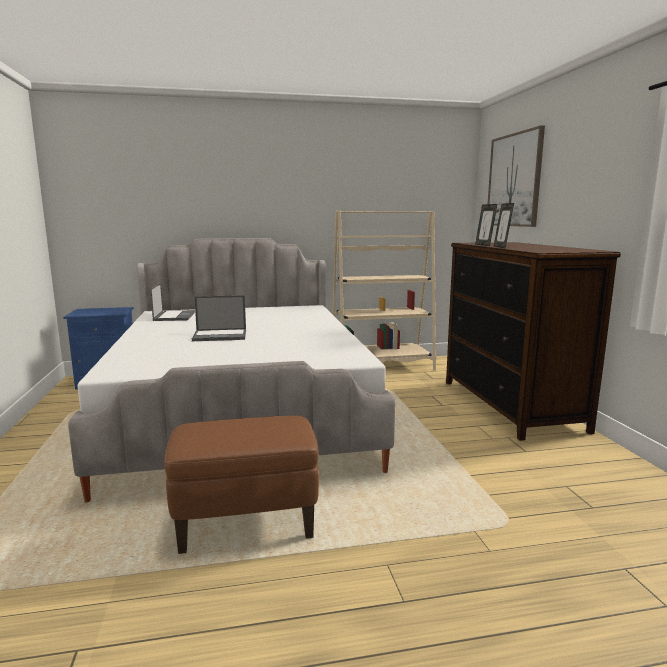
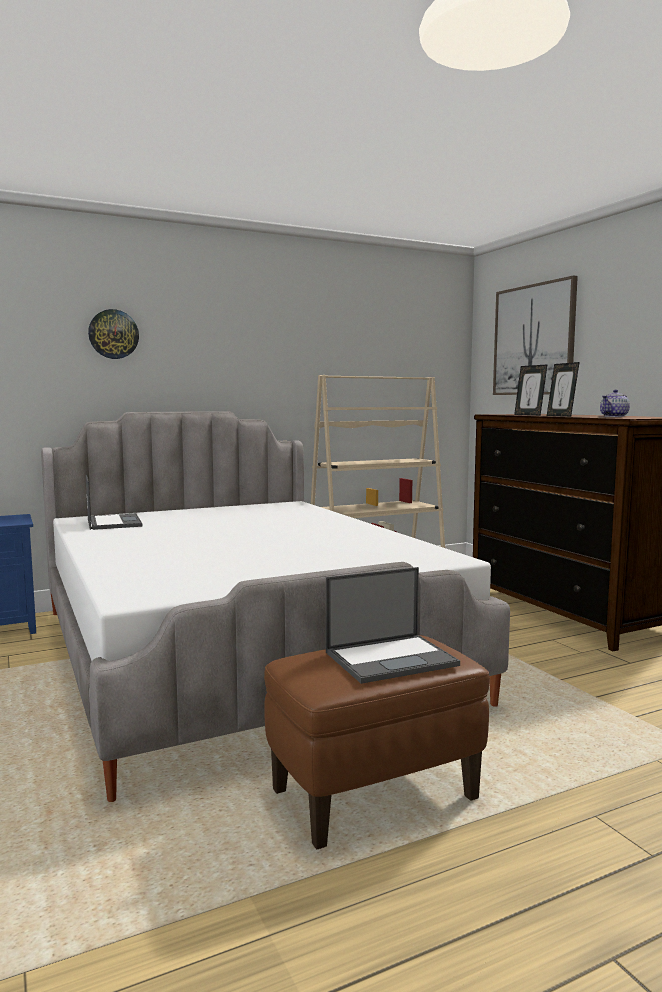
camera: 15 degrees left, 5 degrees down
(187, 183) = (113, 334): none -> wall clock
(221, 335) = (222, 542): laptop -> laptop (392, 658)
(544, 248) = (614, 416): none -> teapot

